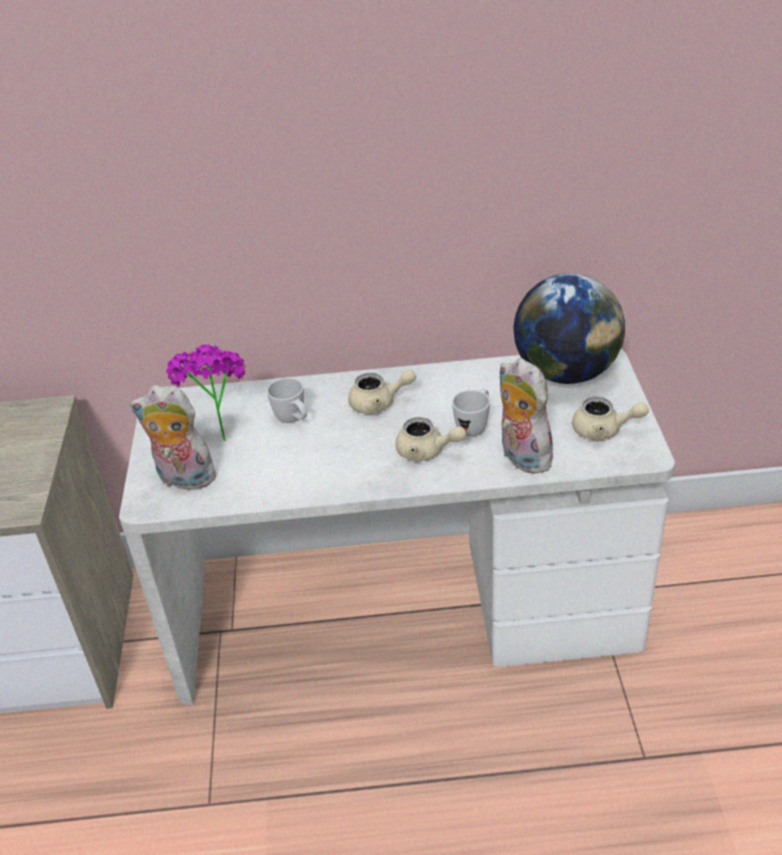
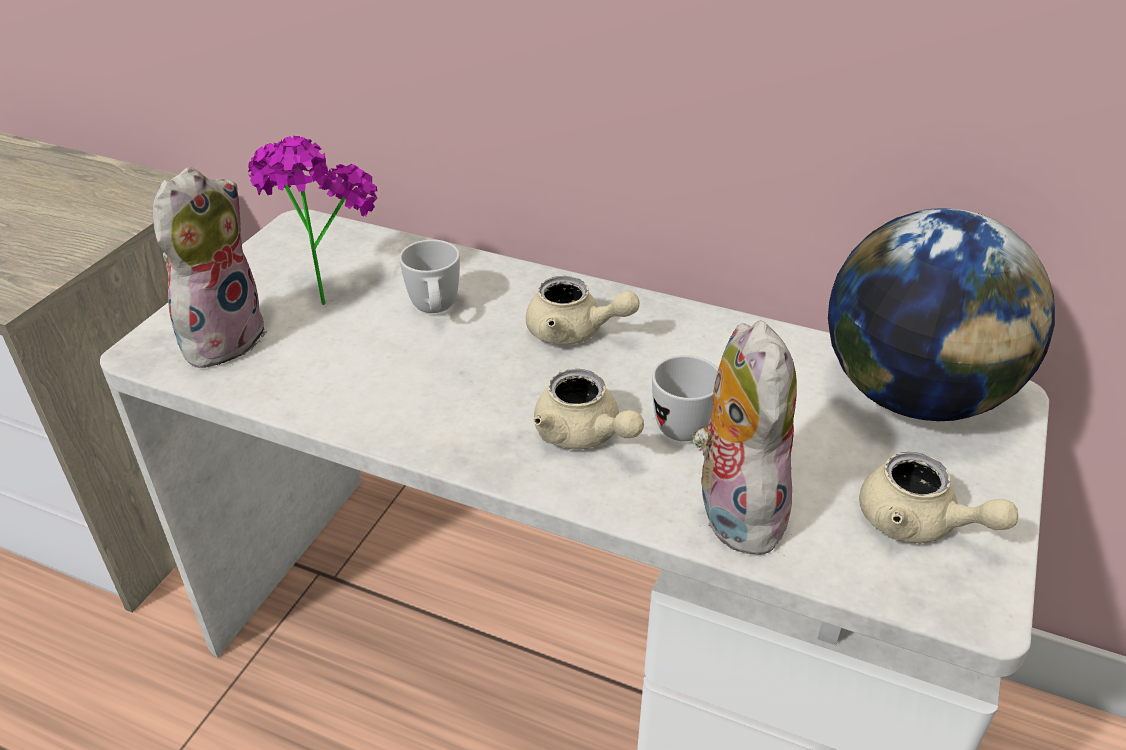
camera: 25 degrees right, 0 degrees up
(183, 479) = (222, 336): plush toy -> plush toy turned 75 degrees clockwise

